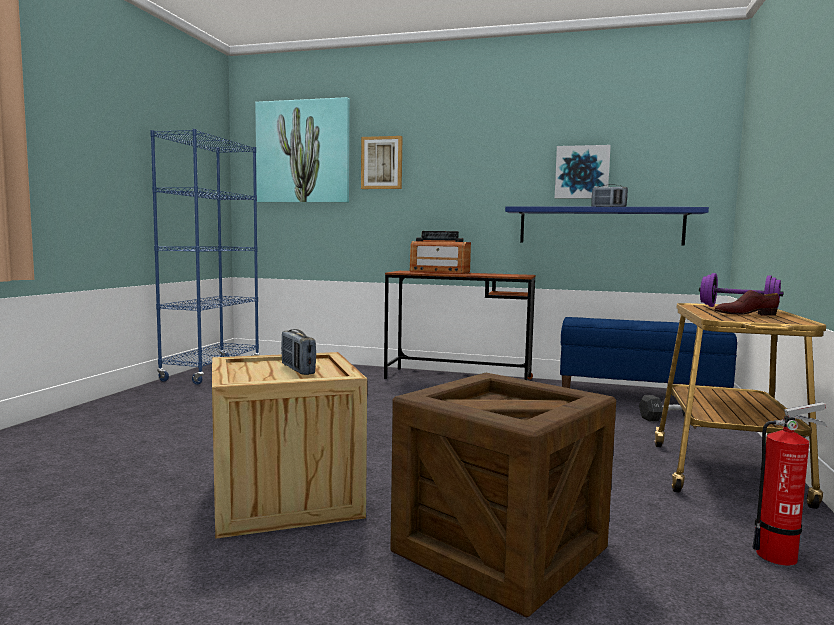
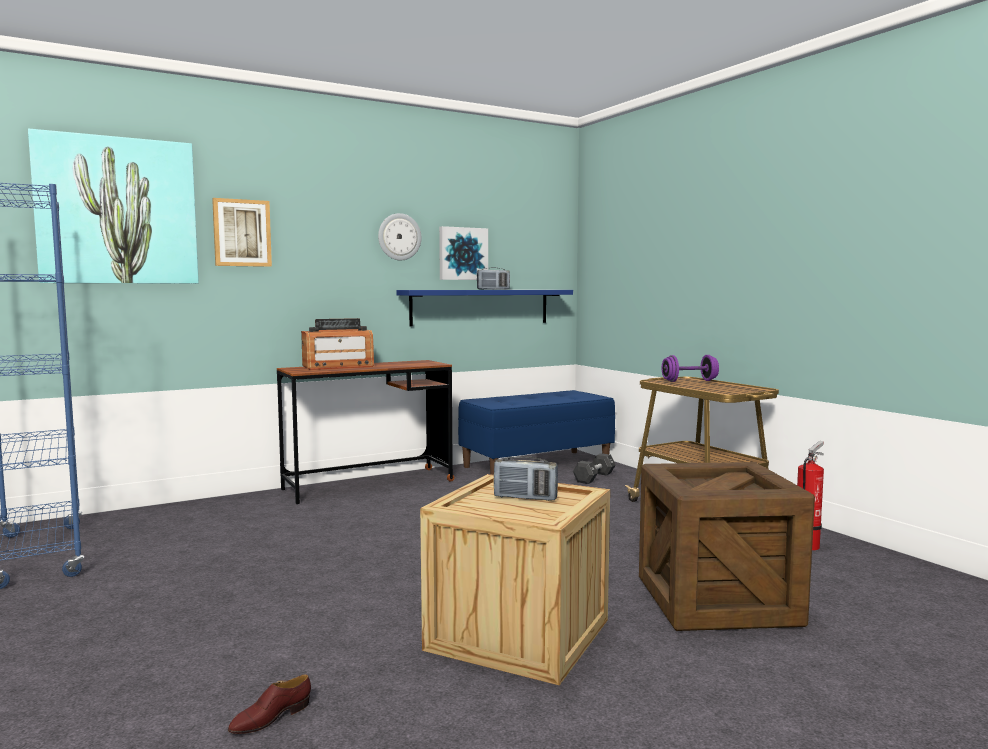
camera: 45 degrees left, 0 degrees up
(514, 159) = (399, 237): none -> wall clock
(745, 314) = (712, 386): brown shoe -> brown shoe (270, 718)

